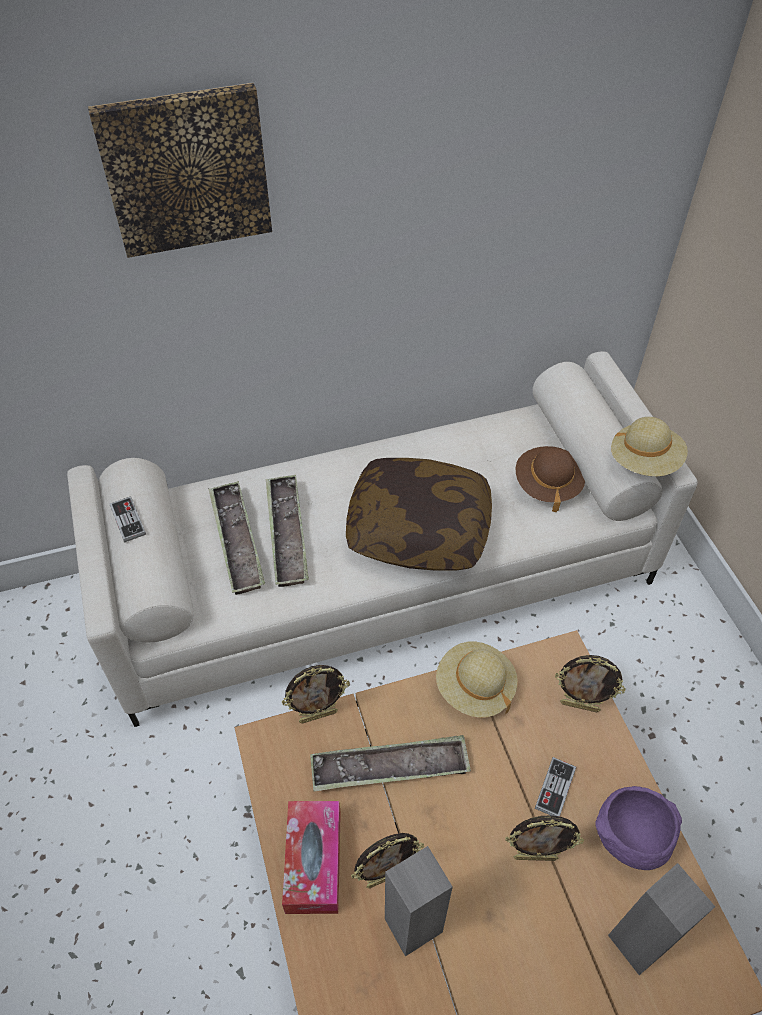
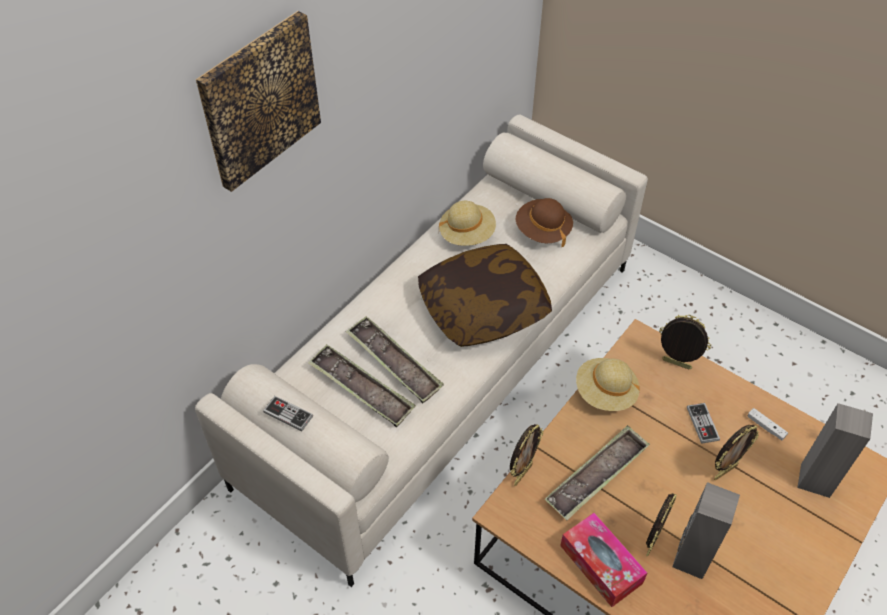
camera: 35 degrees left, 0 degrees up
(580, 706) = (675, 365): picture frame -> picture frame turned 135 degrees counterclockwise
(629, 840) = (765, 427): purple bowl -> white game controller
(644, 461) = (608, 179): beige hat -> beige hat (467, 234)

